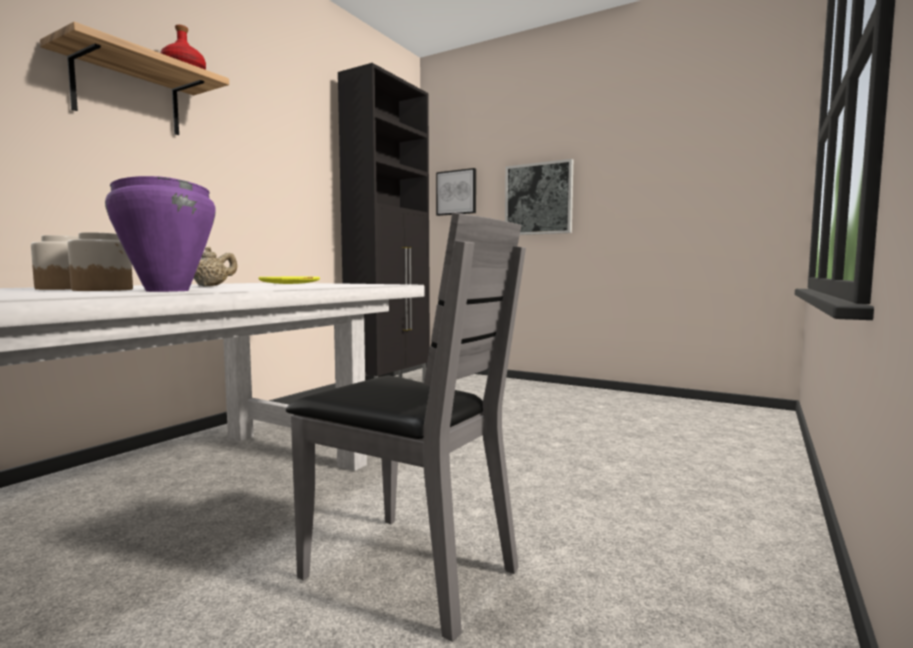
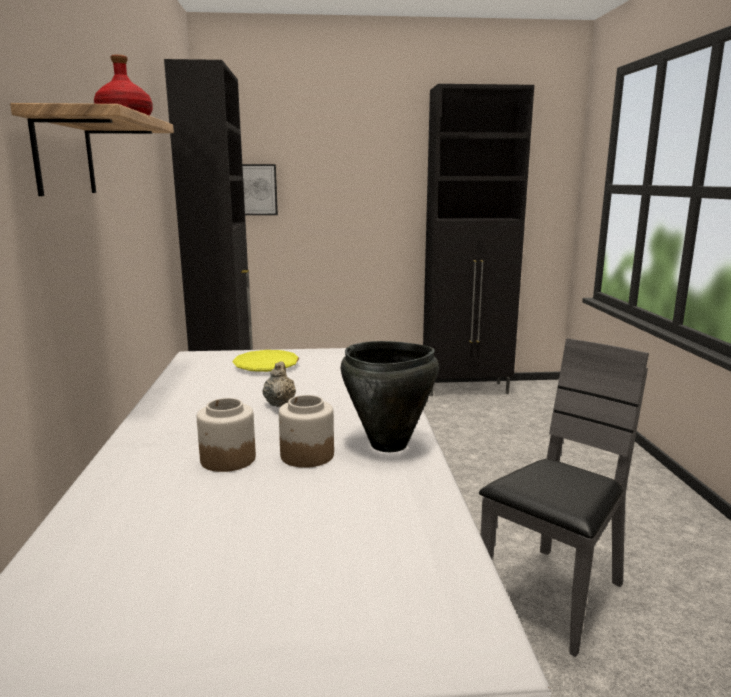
camera: 35 degrees left, 10 degrees up
(166, 291) = (389, 445): purple cooking pot -> black cooking pot
(409, 570) = (553, 596): grey chair -> grey chair turned 45 degrees counterclockwise
(538, 199) = (351, 204): picture -> none
(650, 400) = (467, 389): none -> black cabinet

